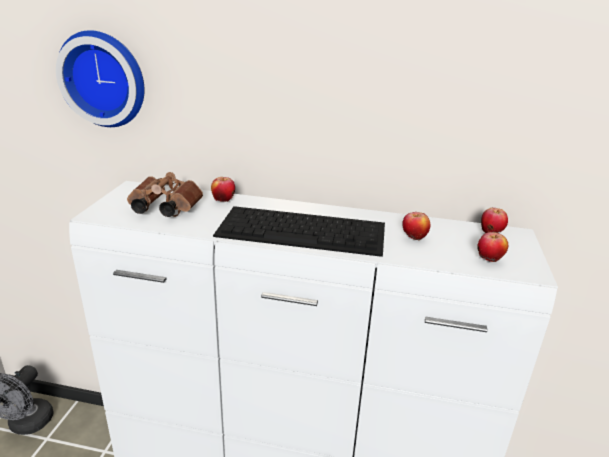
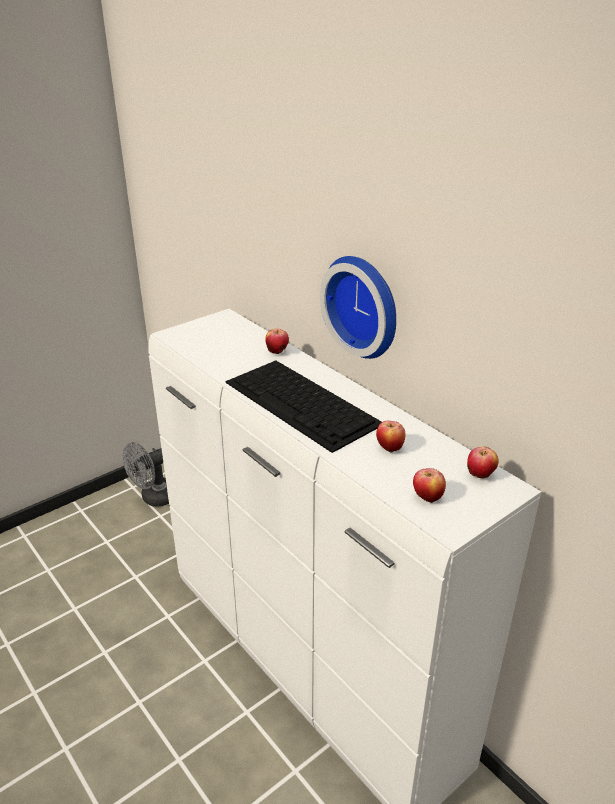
camera: 40 degrees right, 5 degrees up
(105, 79) = (223, 213): wall clock -> wall clock (365, 305)
(163, 209) = (222, 344): brown binoculars -> none

